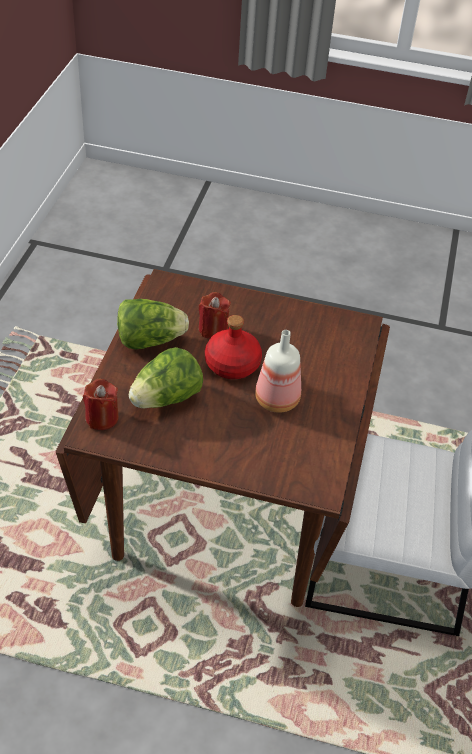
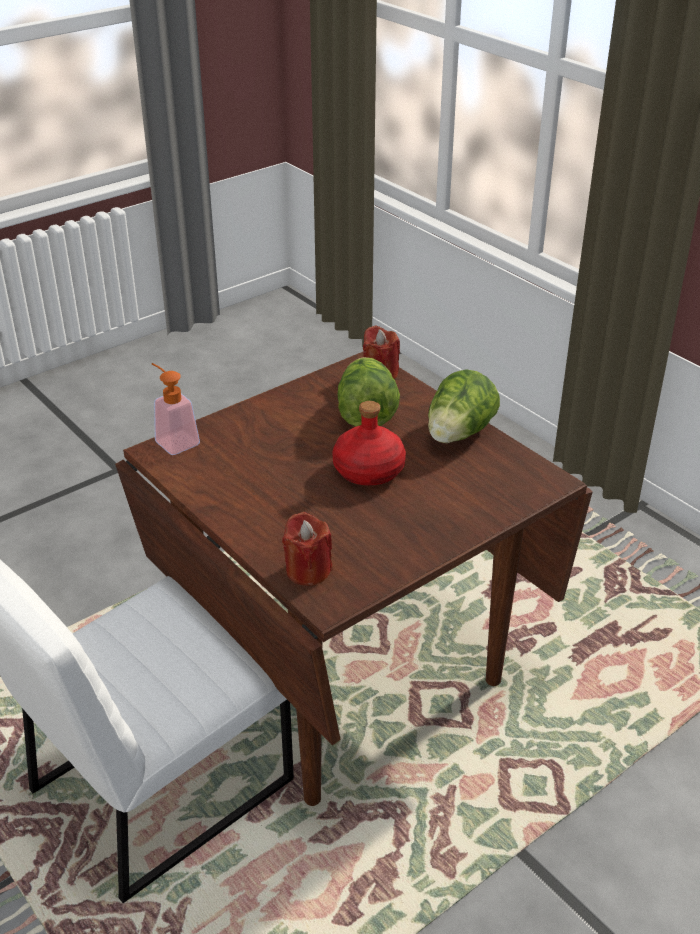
camera: 130 degrees right, 10 degrees down
(213, 329) = (435, 481): red candle -> red candle (308, 571)
(275, 399) = (289, 475): bottle -> none
(301, 489) = (173, 440): none -> soap dispenser

